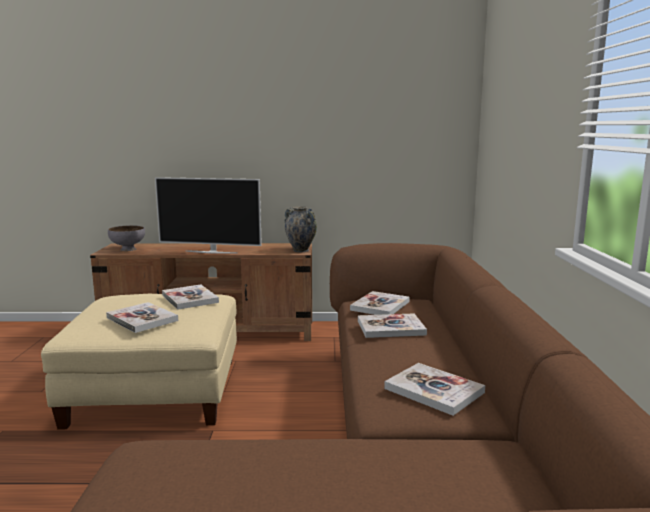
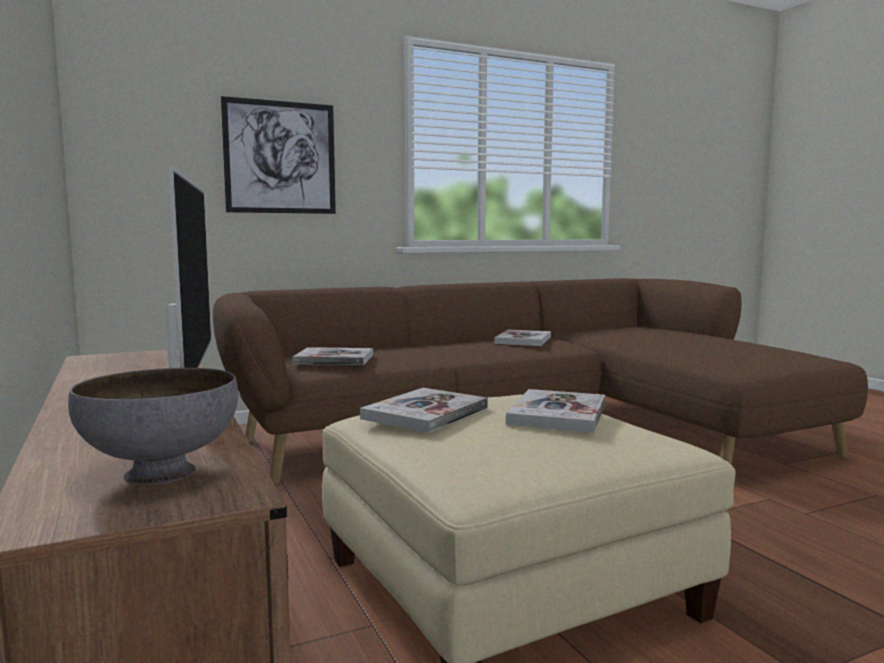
camera: 115 degrees left, 5 degrees down
(300, 250) = (156, 353): vase -> none
(391, 328) = (407, 352): book -> none
(525, 137) = (280, 157): none -> picture

